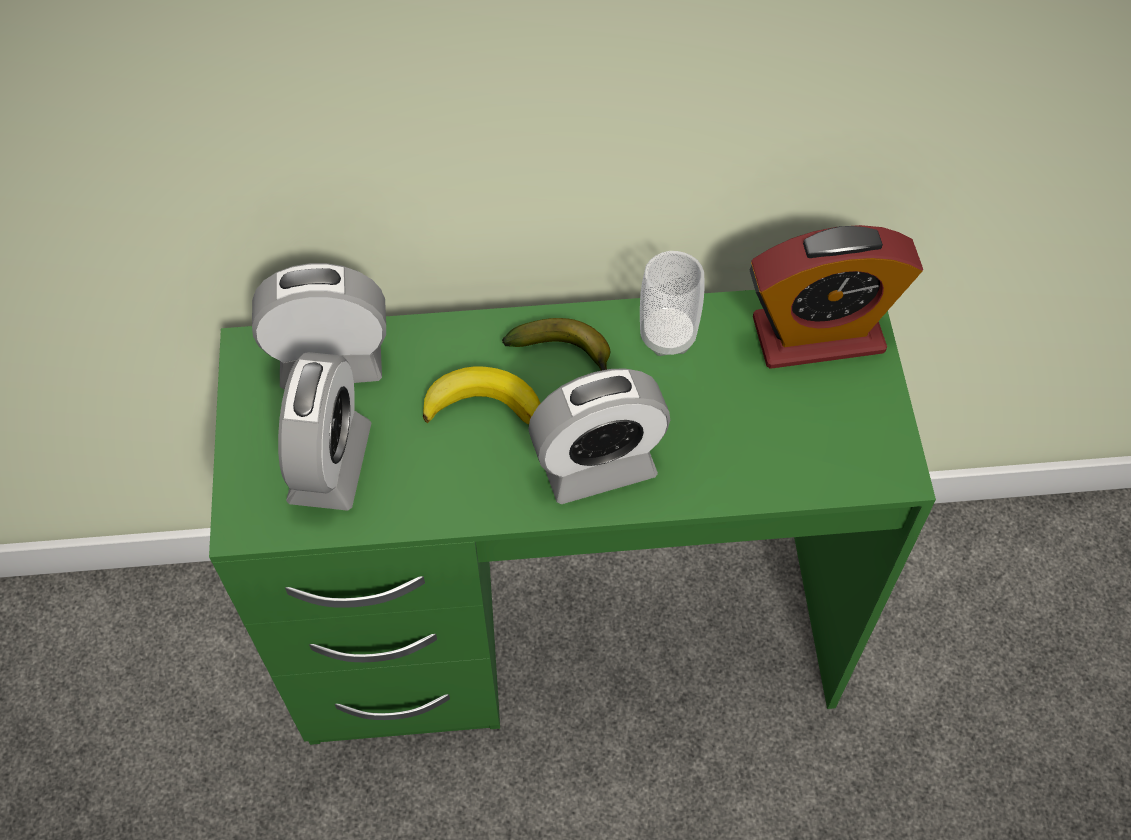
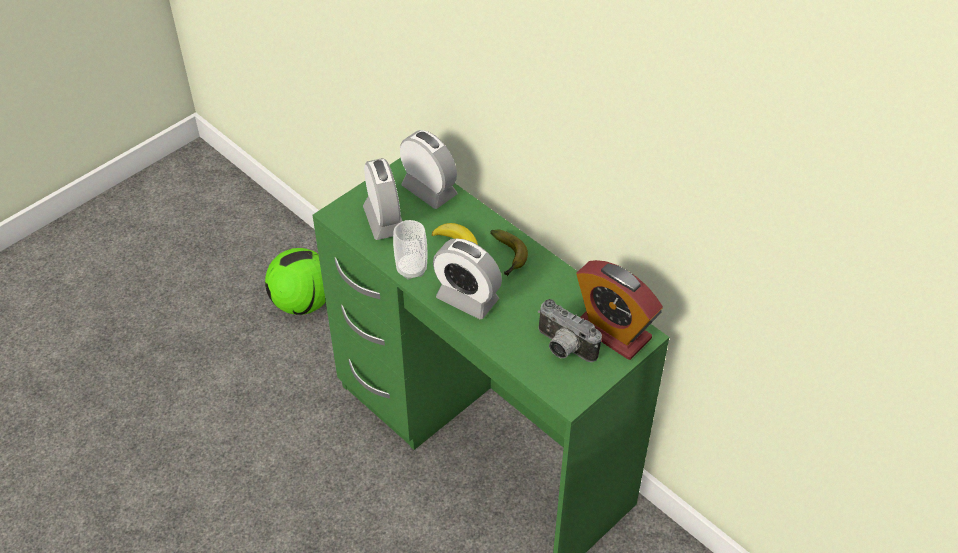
camera: 50 degrees right, 10 degrees down
(110, 690) = (303, 302): none -> football
(330, 463) = (384, 220): alarm clock -> alarm clock turned 75 degrees counterclockwise
(667, 336) = (555, 282): cup -> cup (411, 269)
(796, 413) = (563, 348): none -> camera

